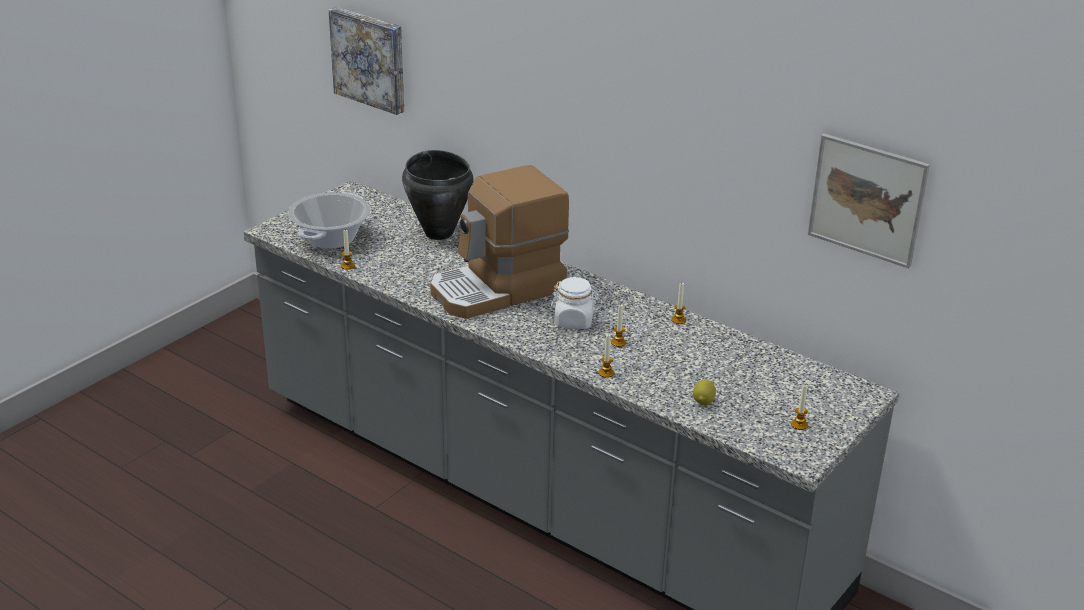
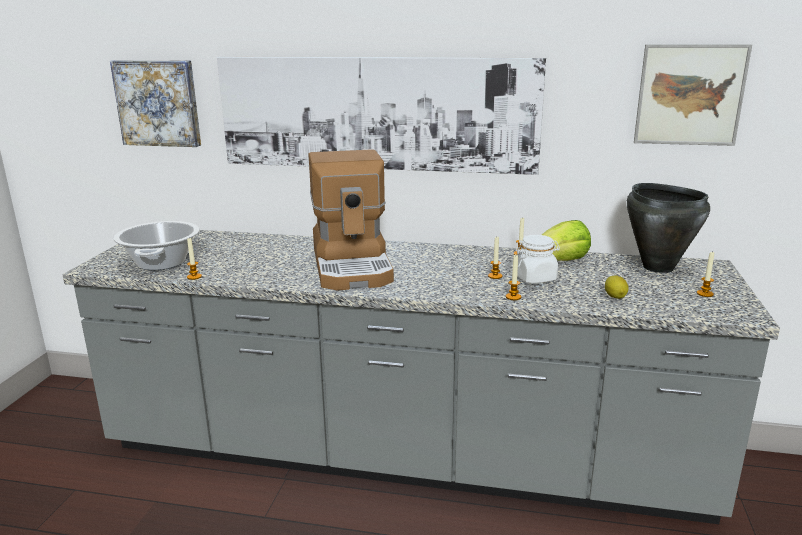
camera: 25 degrees left, 10 degrees down
(439, 233) = (261, 242): black cooking pot -> black cooking pot (657, 267)
(498, 290) = (353, 265): coffee machine -> coffee machine turned 45 degrees counterclockwise
(564, 128) = (376, 113): none -> picture
(574, 321) = (441, 271): white jar -> white jar (535, 278)
(710, 341) = (561, 261): none -> lettuce

